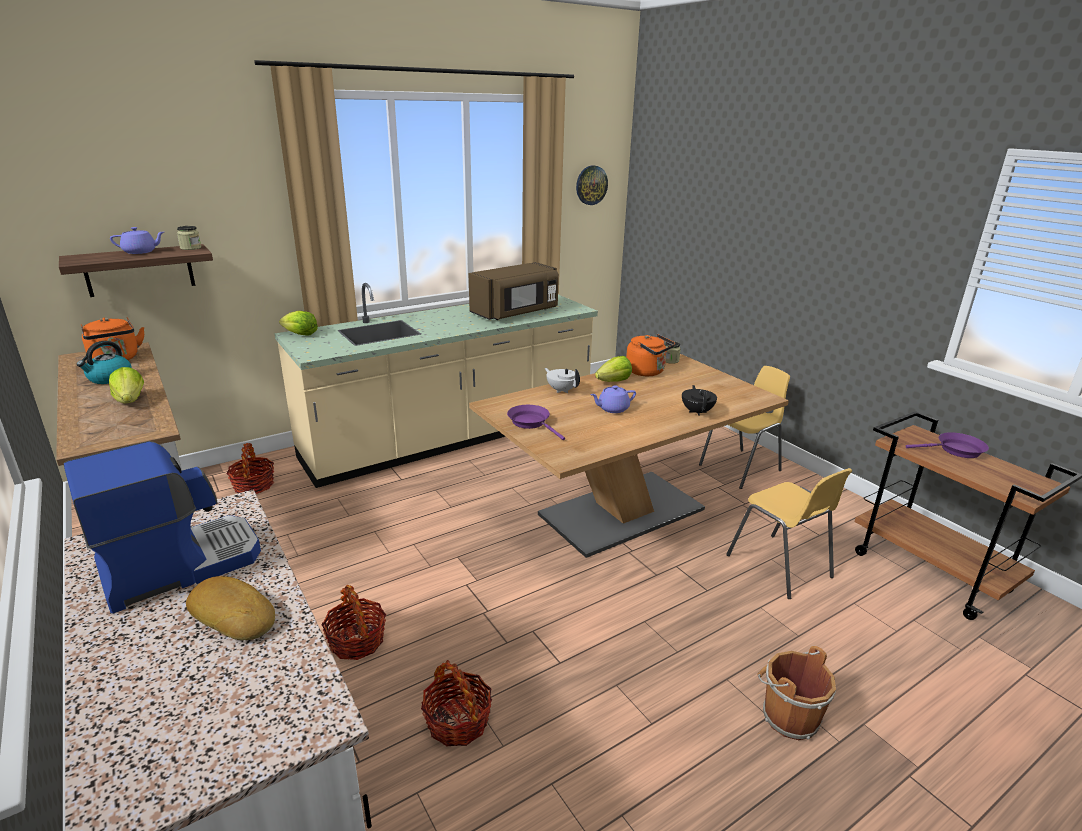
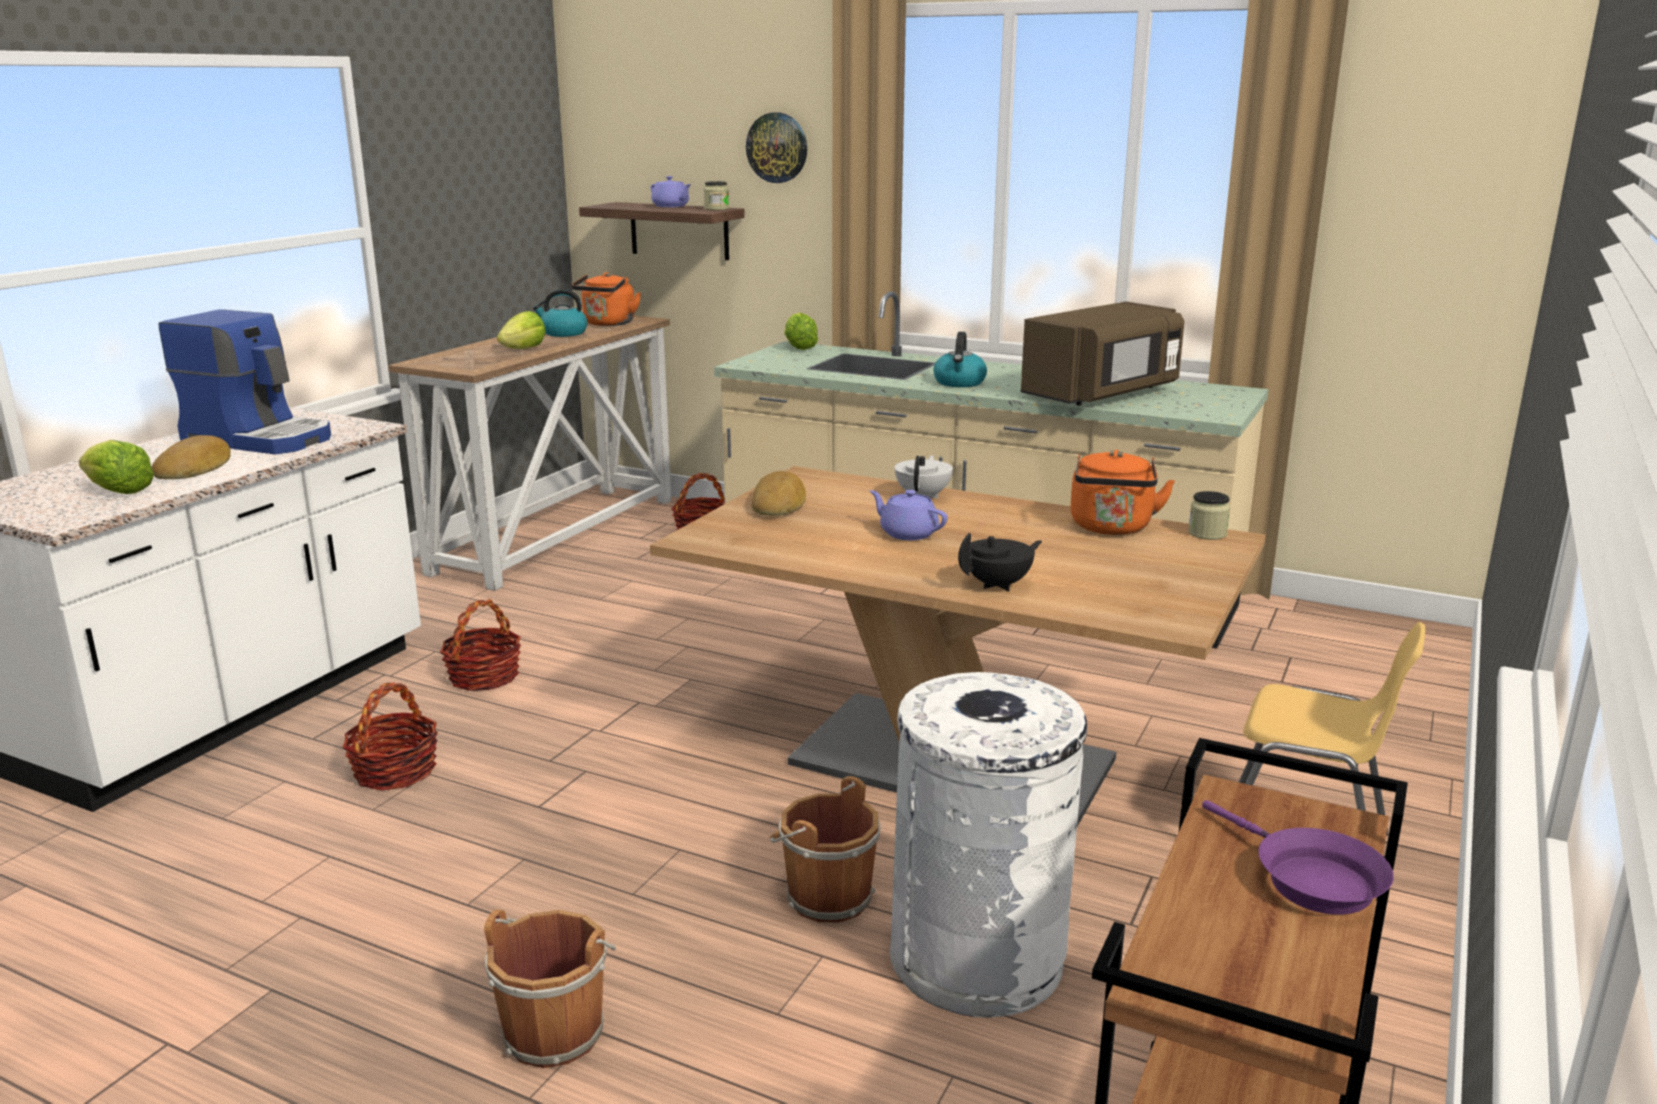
camera: 60 degrees right, 5 degrees down
(450, 327) = (959, 383): none -> kettle
(516, 313) = (1102, 394): brown microwave -> brown microwave turned 60 degrees counterclockwise
(531, 423) = (779, 503): purple frying pan -> bread
(591, 185) = (1438, 184): wall clock -> wall clock (777, 147)
(614, 381) = (1021, 516): lettuce -> lettuce (118, 491)
(714, 589) = (825, 897): none -> brown bucket
(780, 566) = (978, 958): yellow chair -> white trash can

